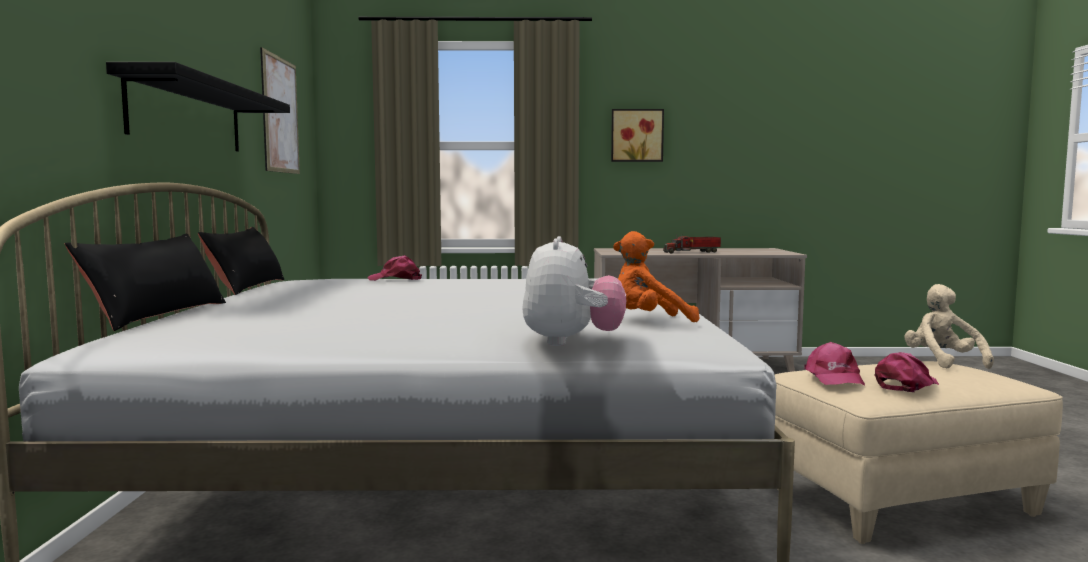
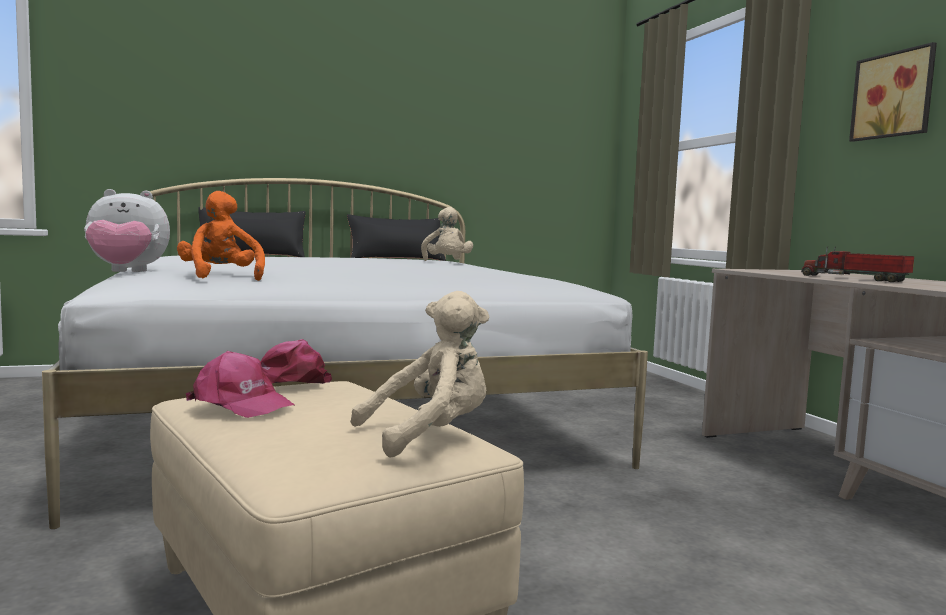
camera: 70 degrees right, 0 degrees up
(188, 115) = (360, 135): black shelf -> none
(280, 115) = (529, 129): picture -> none
(395, 279) = (446, 262): pink cap -> beige plush toy

